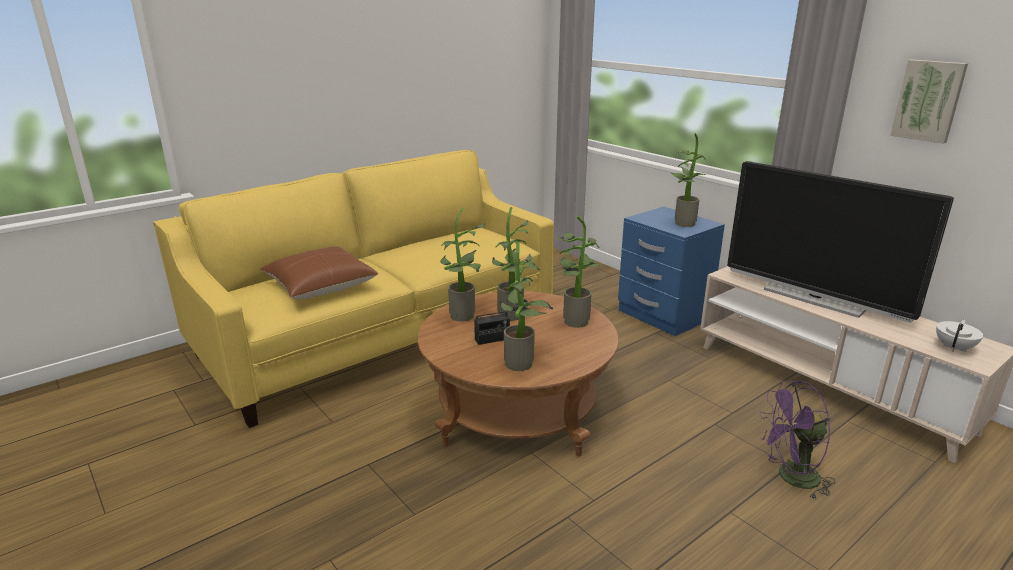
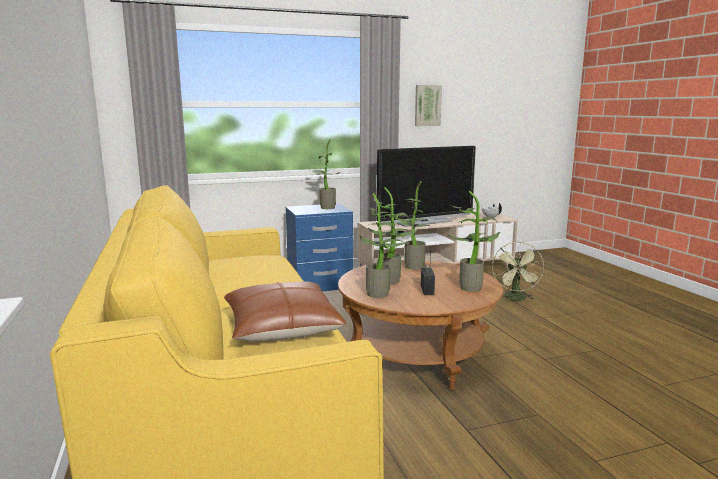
camera: 70 degrees left, 10 degrees down
(791, 478) = (516, 299): purple fan -> green fan

